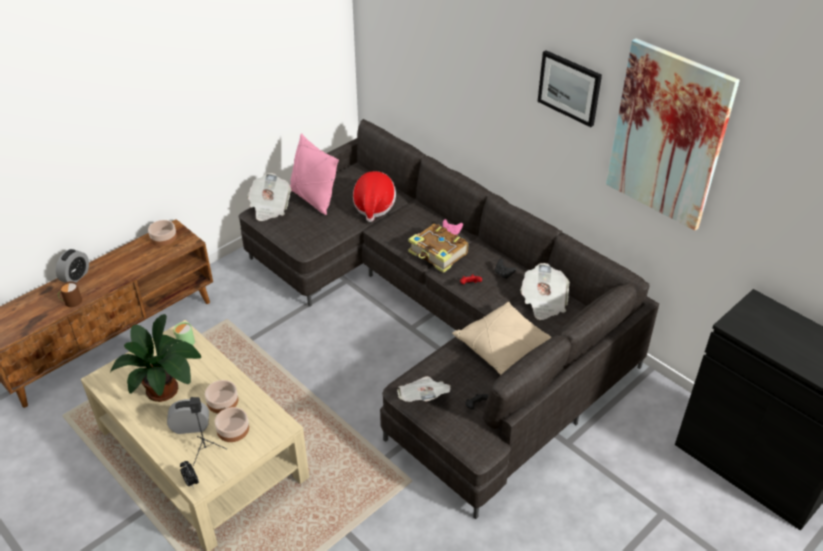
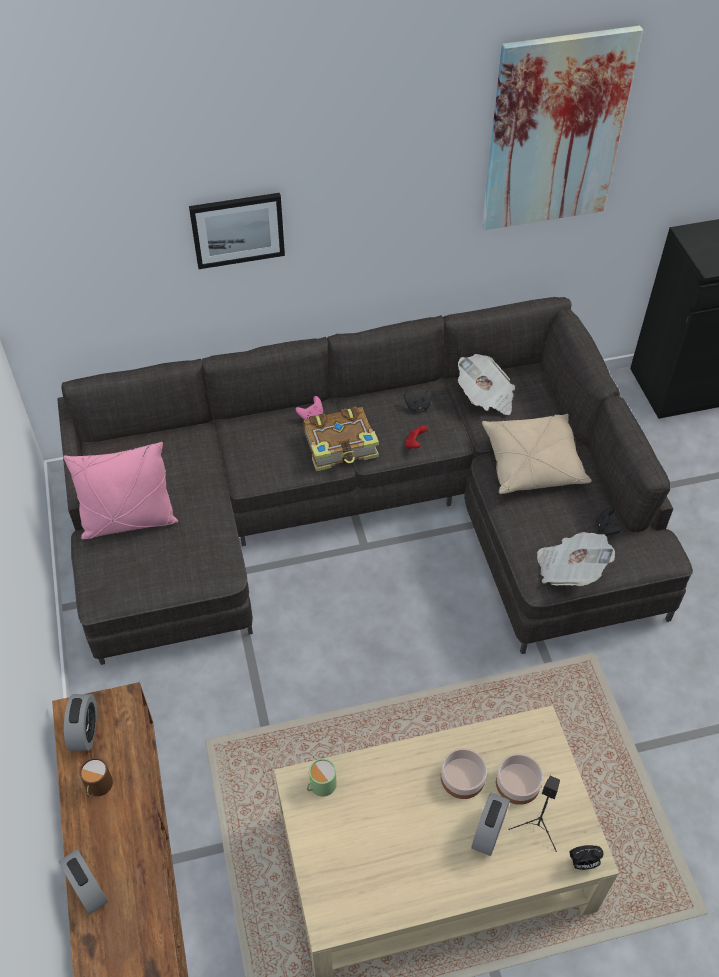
camera: 60 degrees left, 10 degrees up
(71, 301) = (145, 912): brown mug -> brown mug (97, 786)
(164, 237) = (85, 731): bowl -> alarm clock
(165, 389) = (400, 840): potted plant -> none
(269, 207) = (105, 578): newspaper -> none
(374, 206) = (199, 465): hat -> none
(569, 87) = (411, 150): picture -> picture (237, 229)

